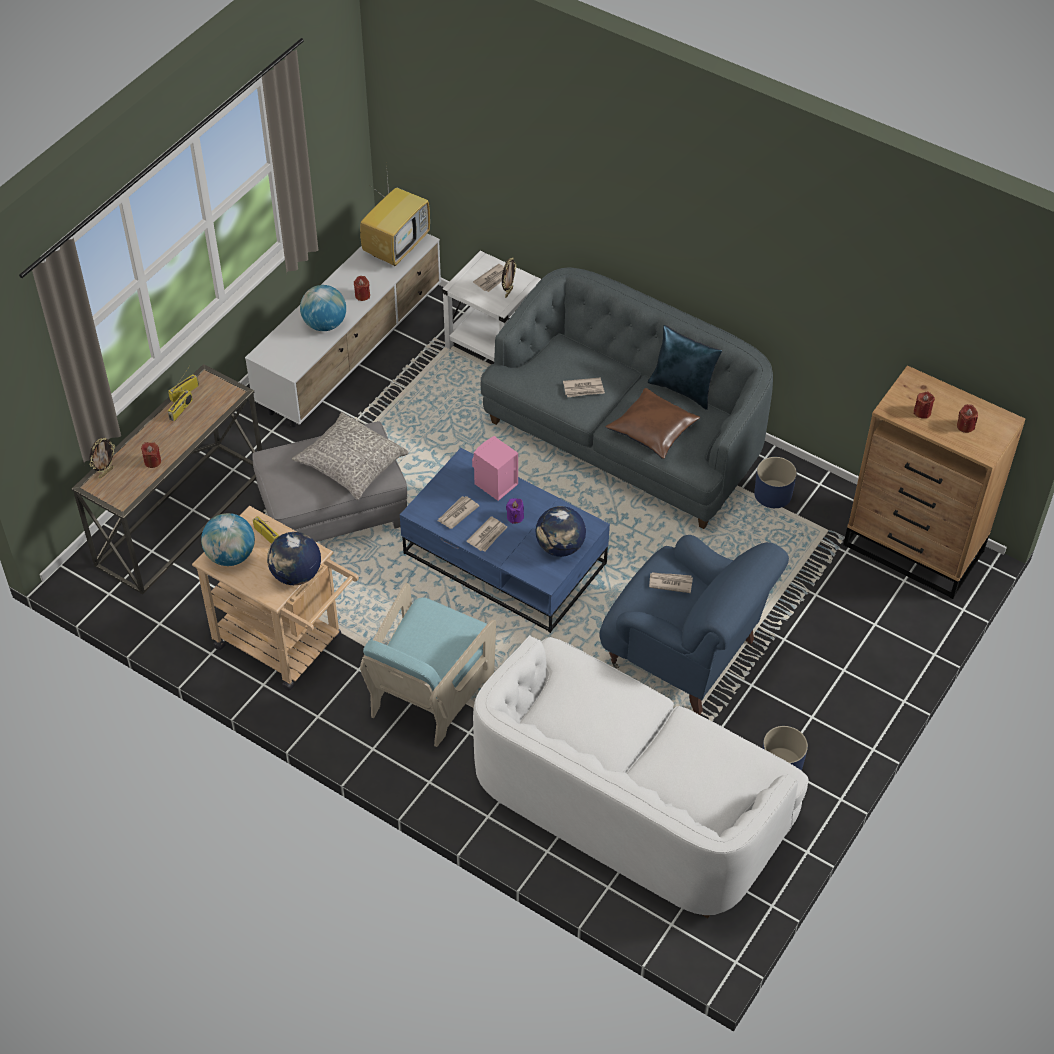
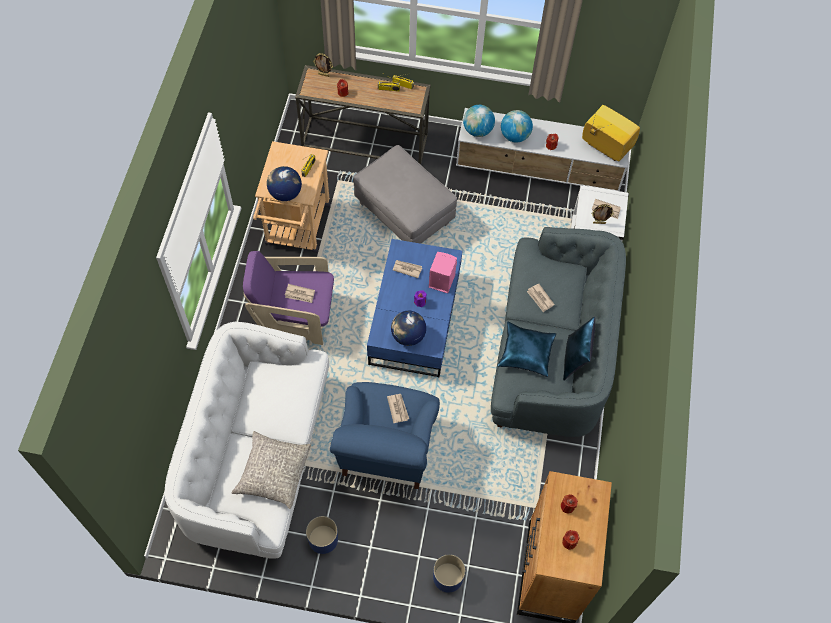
camera: 65 degrees right, 10 degrees up
(231, 556) = (285, 156): globe -> globe (477, 131)
(351, 464) = (411, 196): grey pillow -> grey pillow (273, 472)
(396, 247) = (605, 147): television -> television turned 150 degrees counterclockwise
(430, 692) = (295, 316): turquoise armchair -> purple armchair
(488, 535) = (397, 292): newspaper -> newspaper (300, 294)
(653, 430) = (526, 353): brown pillow -> blue pillow
(772, 494) = (551, 461): blue planter -> blue planter (448, 577)

